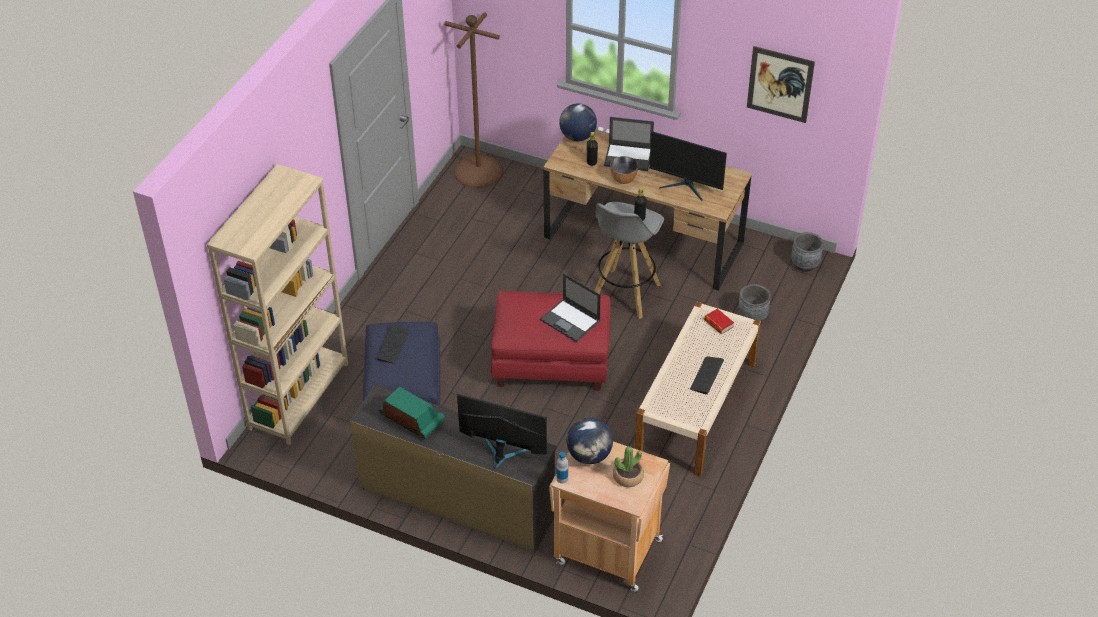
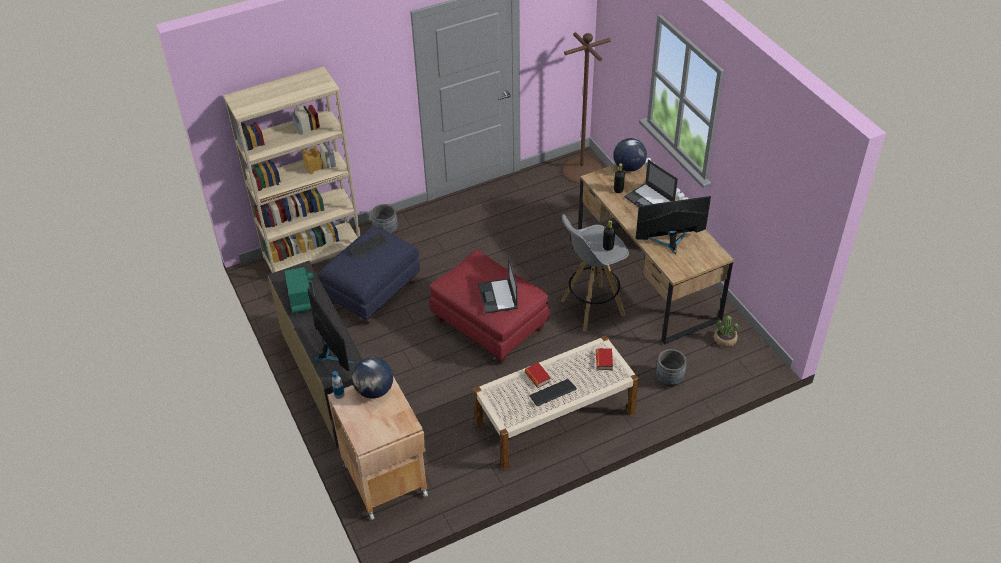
camera: 40 degrees right, 0 degrees up
(623, 179) = (628, 214): bowl -> none
(628, 476) = (382, 422): potted plant -> potted plant (725, 339)
(679, 370) = (537, 377): none -> book
(686, 186) = (670, 242): monitor -> monitor turned 105 degrees clockwise
(780, 84) = (773, 189): picture -> none
(805, 264) = (755, 363): grey planter -> grey planter (386, 231)

